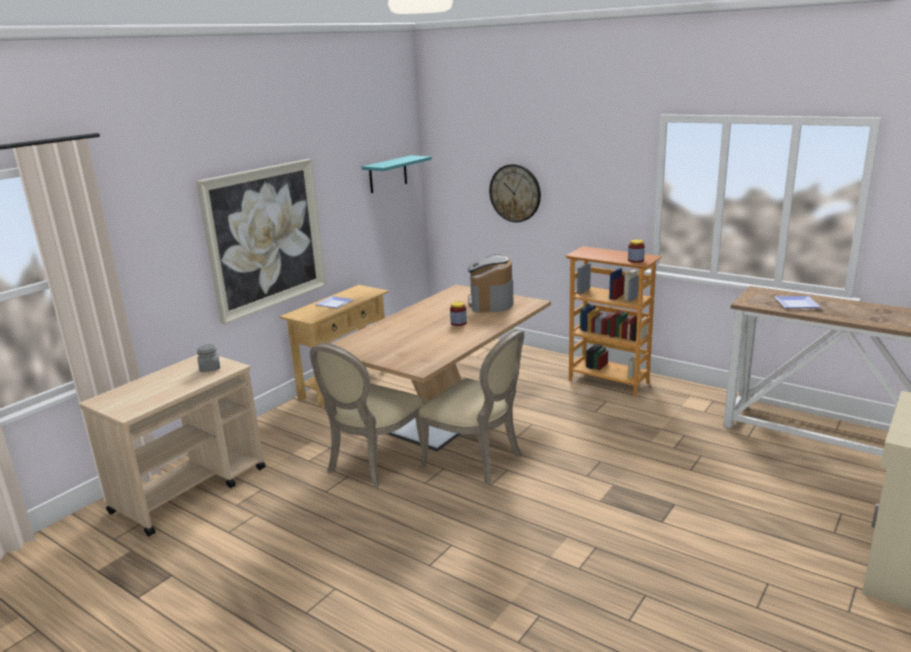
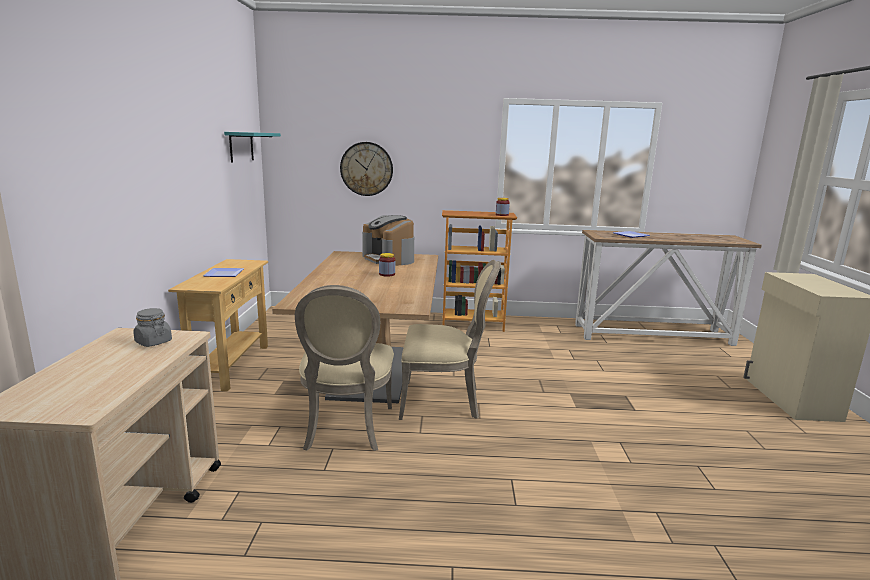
camera: 35 degrees left, 5 degrees down
(265, 238) = (153, 191): picture -> none

